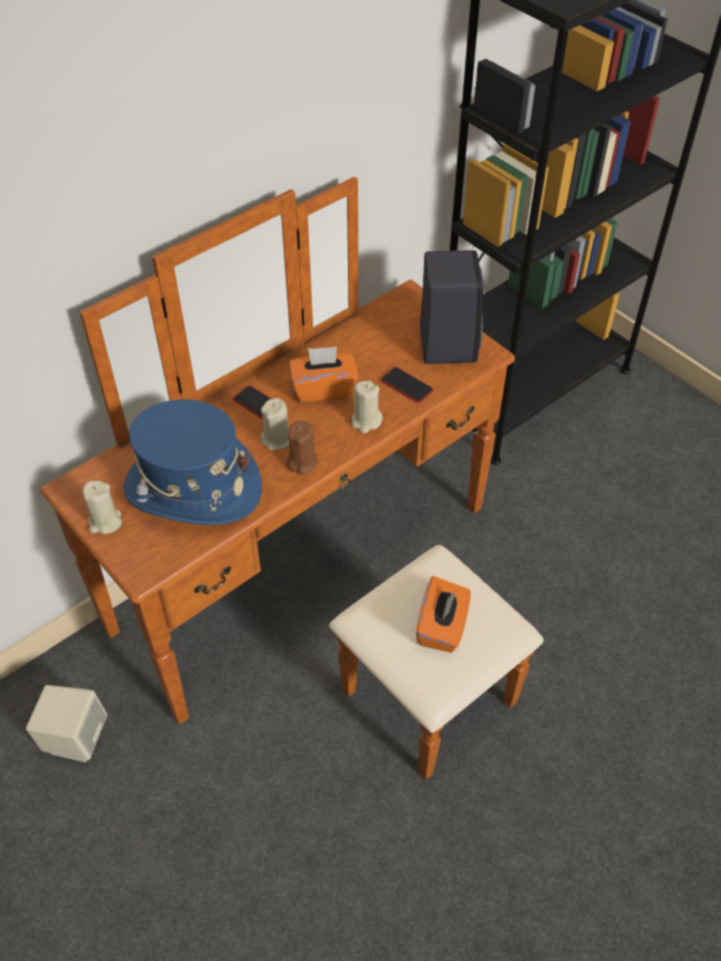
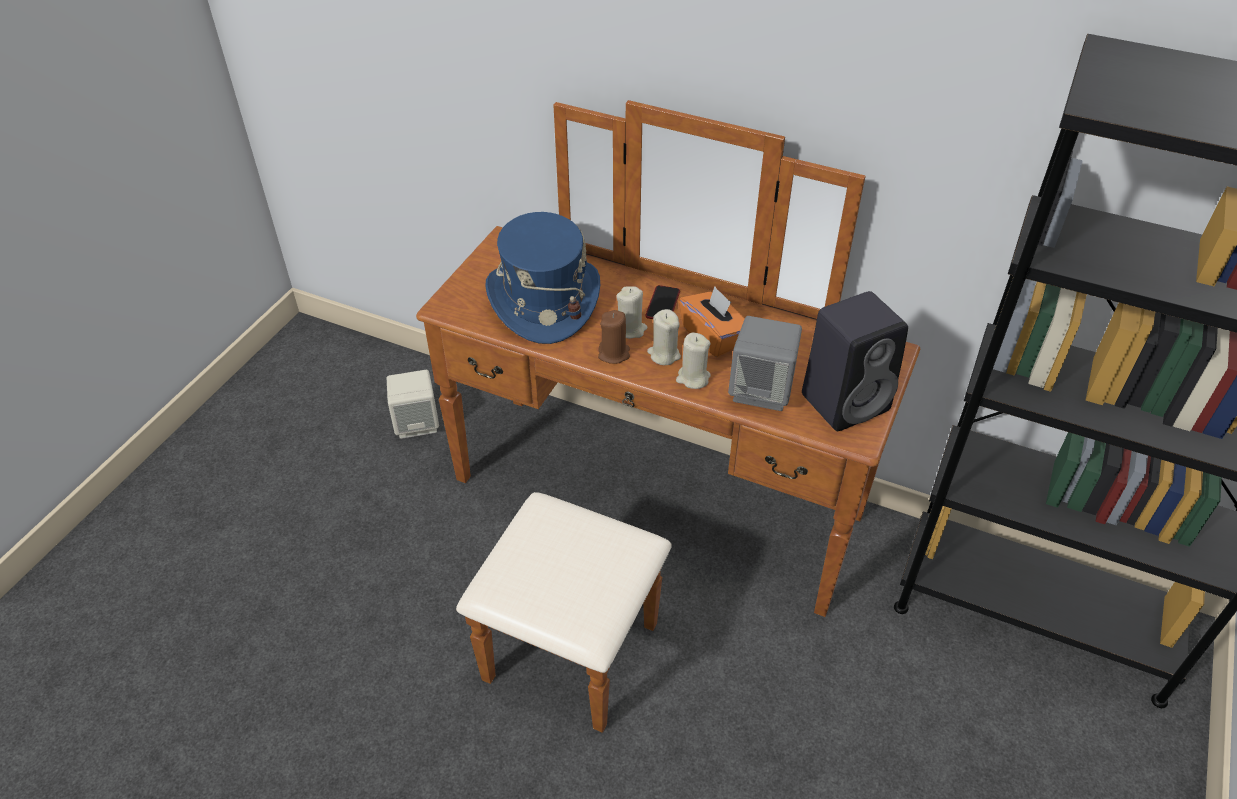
camera: 65 degrees right, 5 degrees down
(105, 522) = (480, 269): beige candle -> beige candle (664, 354)
(406, 385) = (761, 391): phone -> grey speaker
(442, 627) = (560, 569): orange tissue box -> none

